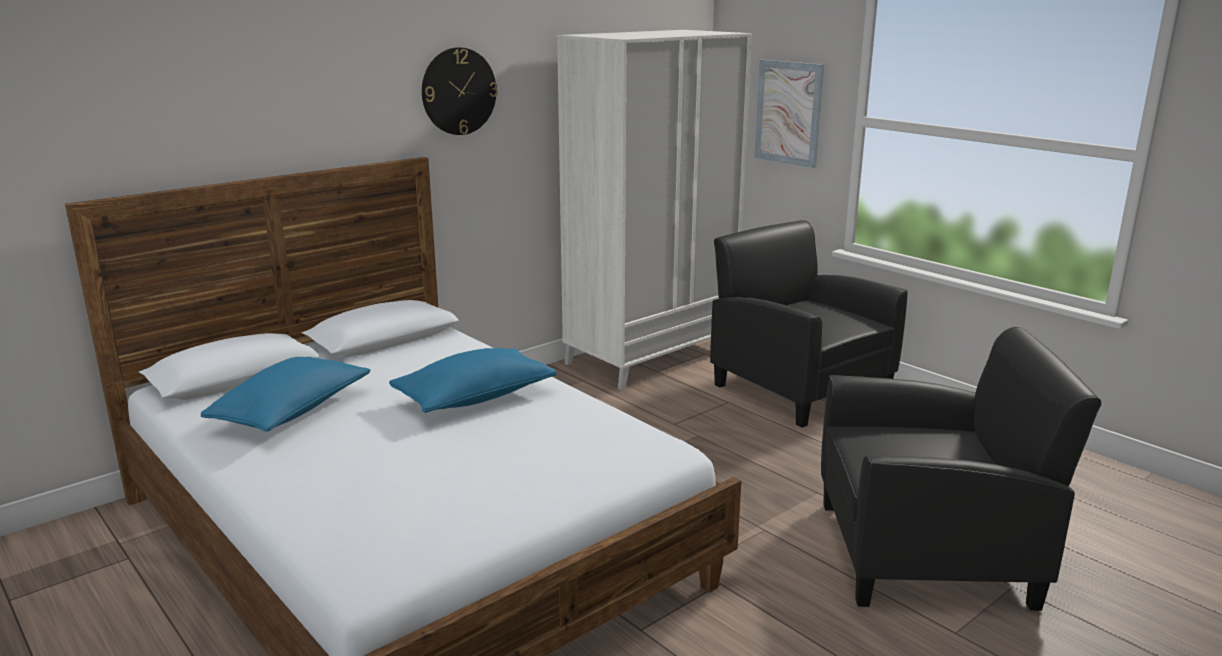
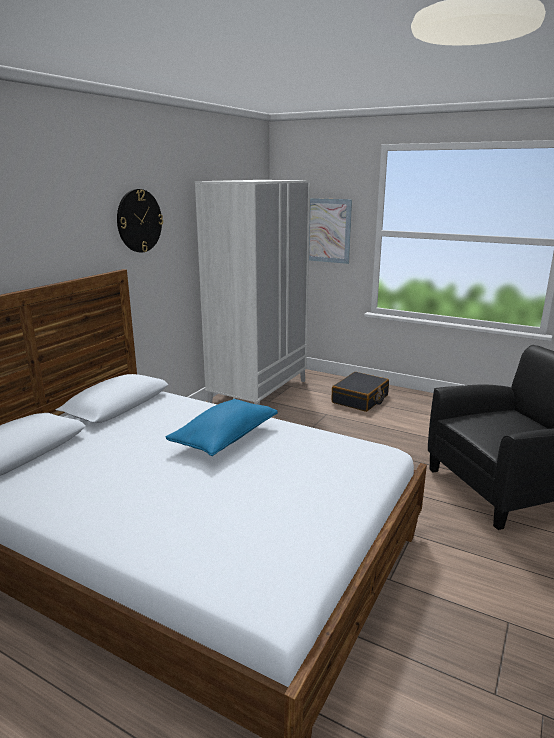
camera: 20 degrees left, 0 degrees up
(292, 412) = (94, 474): blue pillow -> none
(799, 388) = (360, 399): black armchair -> black suitcase

